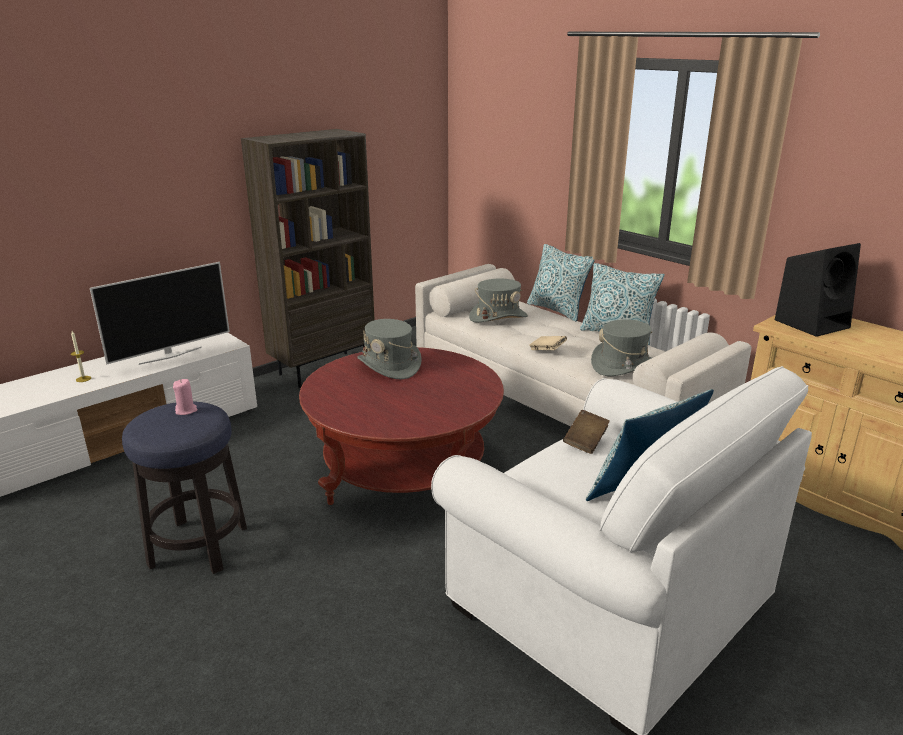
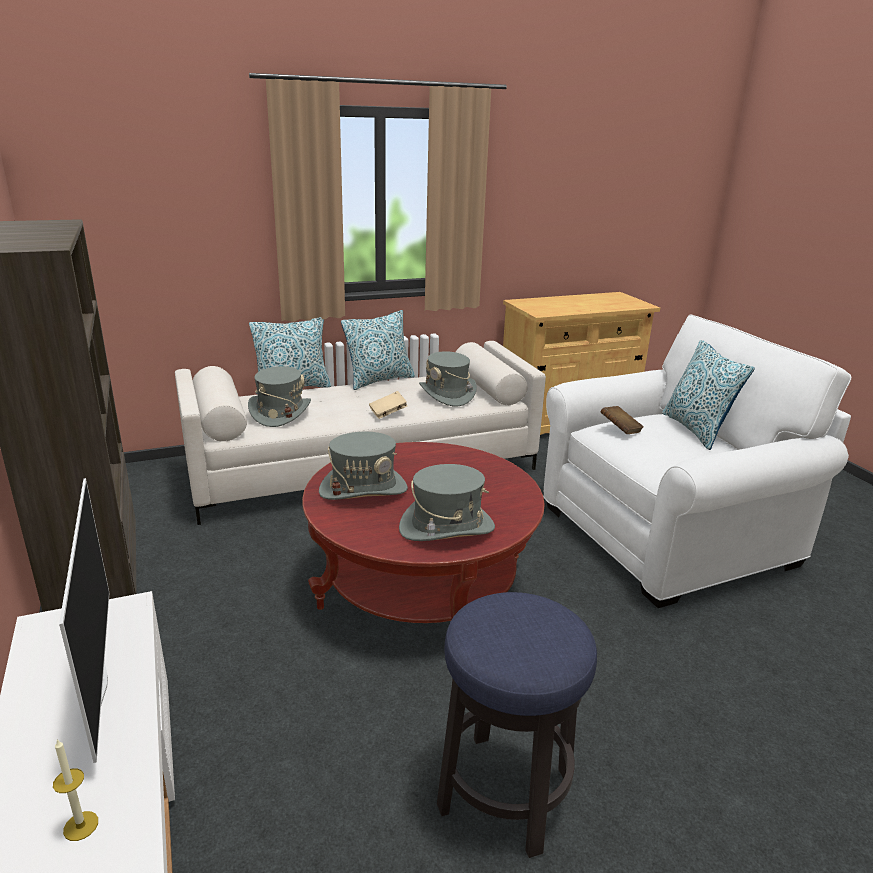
camera: 70 degrees left, 0 degrees up
(186, 410) = (497, 618): pink candle -> none
(353, 403) = (447, 528): none -> grey hat
(812, 323) = (543, 306): black speaker -> none

